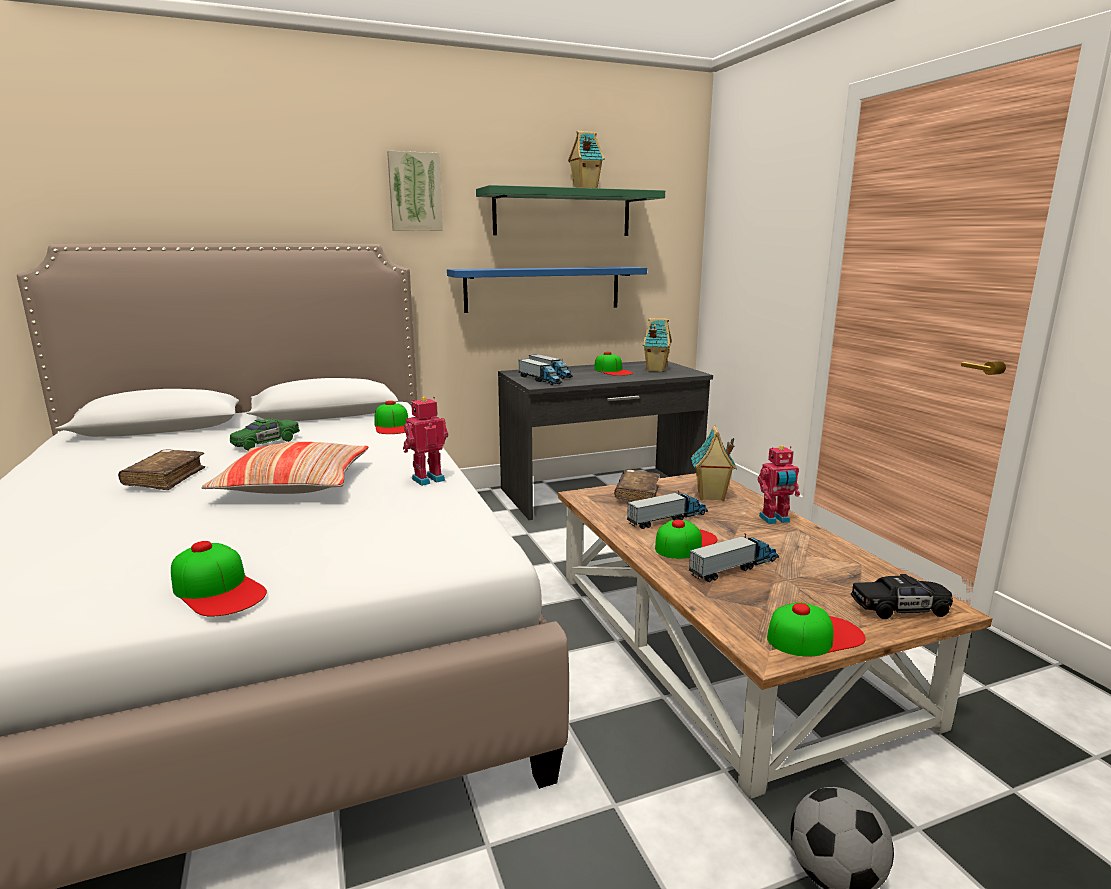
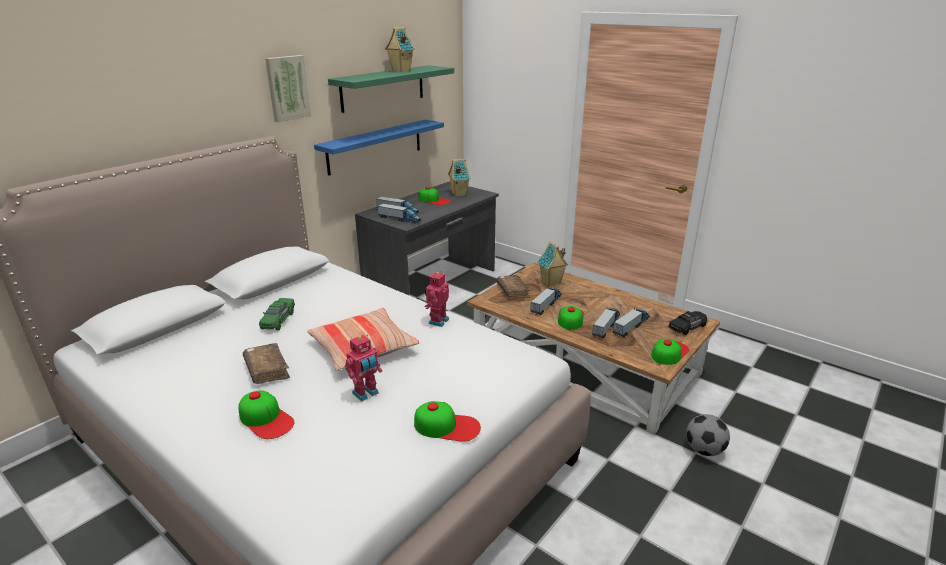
camera: 30 degrees left, 10 degrees up
(393, 426) = (344, 282): cap -> cap (266, 419)
(775, 520) = (595, 290): toy robot -> toy robot (366, 394)
(782, 579) = (631, 326): none -> toy truck

